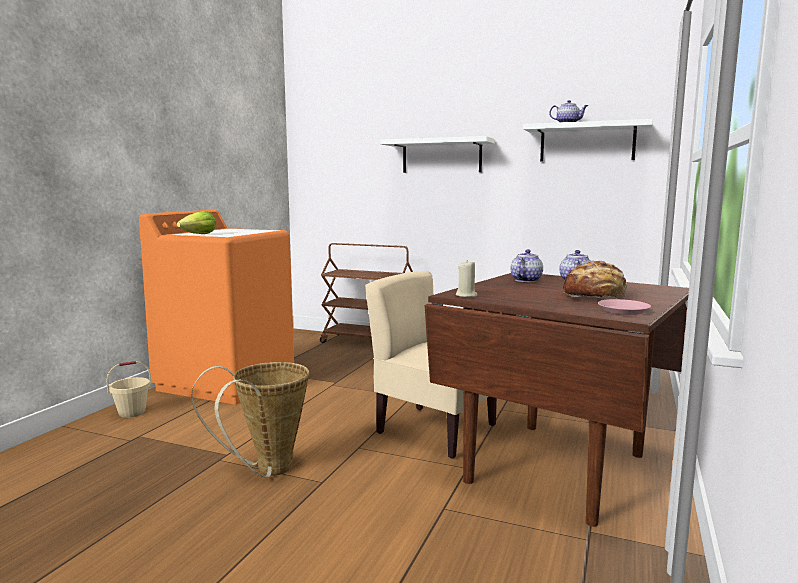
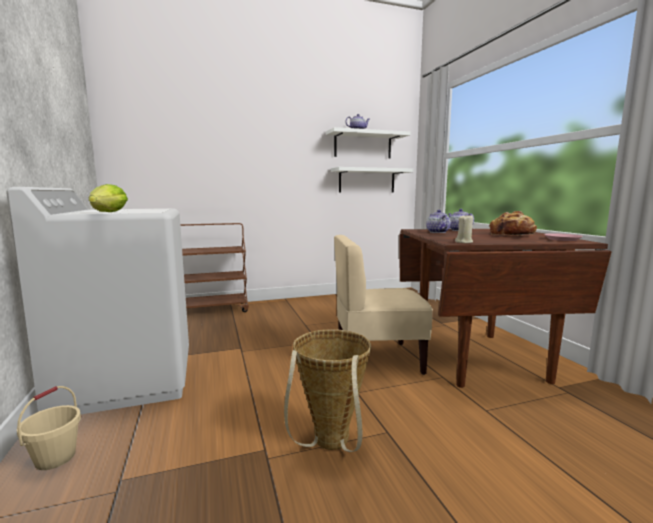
camera: 40 degrees left, 0 degrees up
(227, 381) = (127, 379): orange washing machine -> white washing machine
(441, 156) = (260, 149): white shelf -> white shelf (367, 180)

